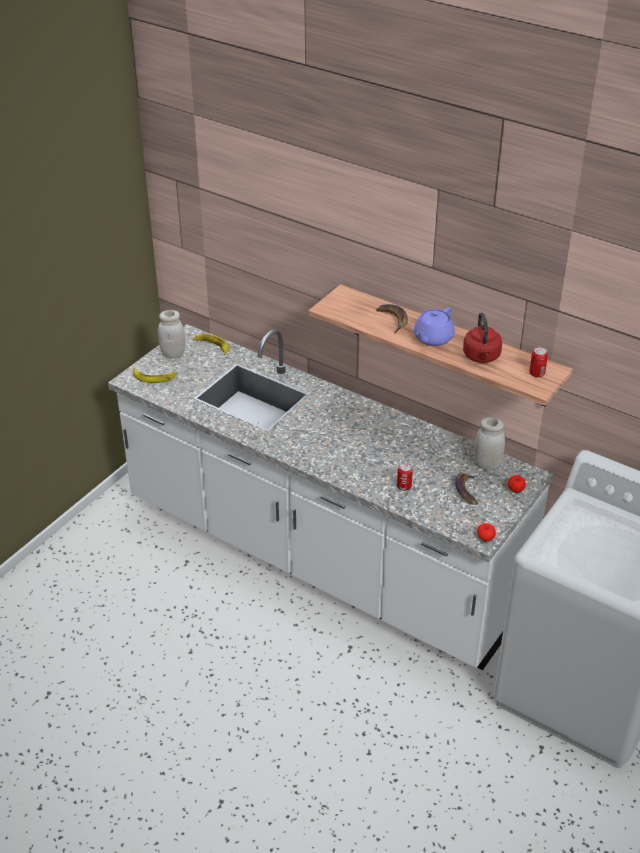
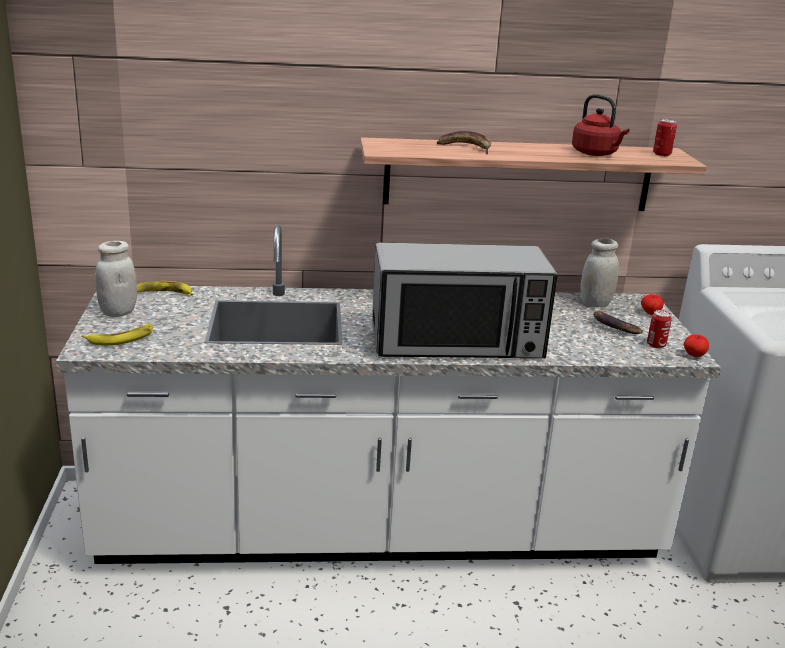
camera: 40 degrees left, 15 degrees down
(339, 459) = (457, 342): none -> microwave
(404, 486) = (556, 342): can -> can (656, 345)
(432, 339) = (529, 151): purple teapot -> none

